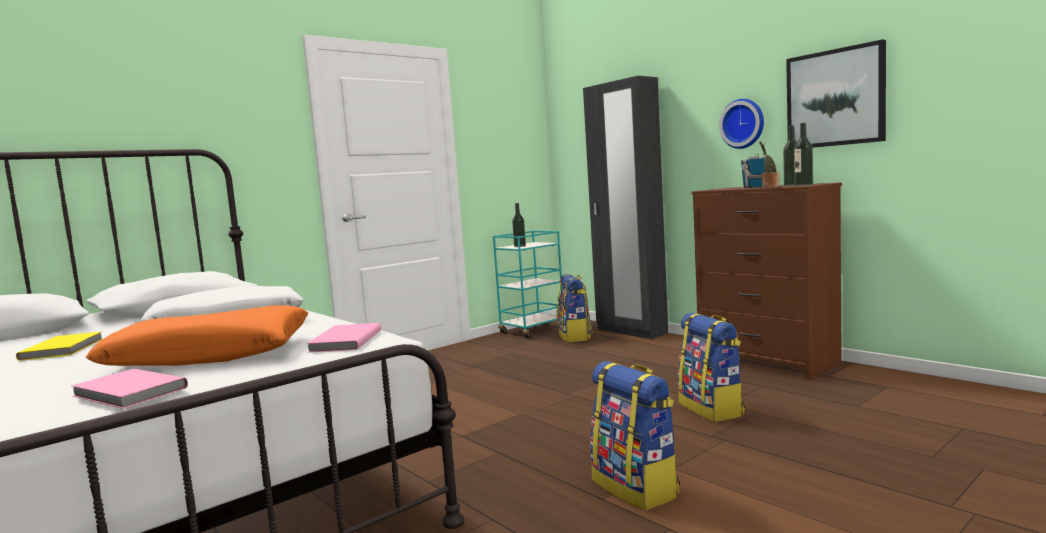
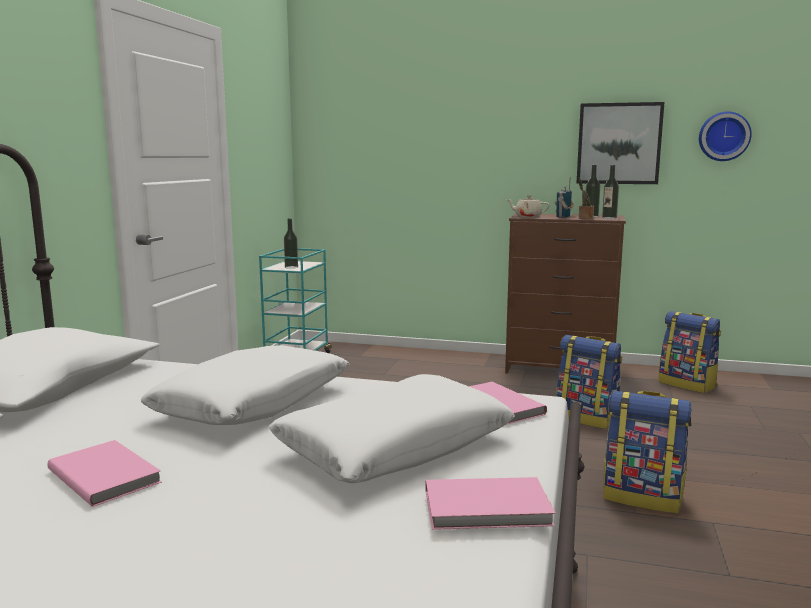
camera: 35 degrees left, 5 degrees up
(65, 348) = (106, 475): yellow book -> pink book
(210, 355) = (395, 446): orange pillow -> white pillow
(575, 337) = (355, 362): backpack -> backpack (687, 384)
(631, 332) = (402, 351): black wardrobe -> none
(716, 189) = (527, 216): none -> beige teapot
(743, 123) = (532, 155): wall clock -> wall clock (724, 136)

